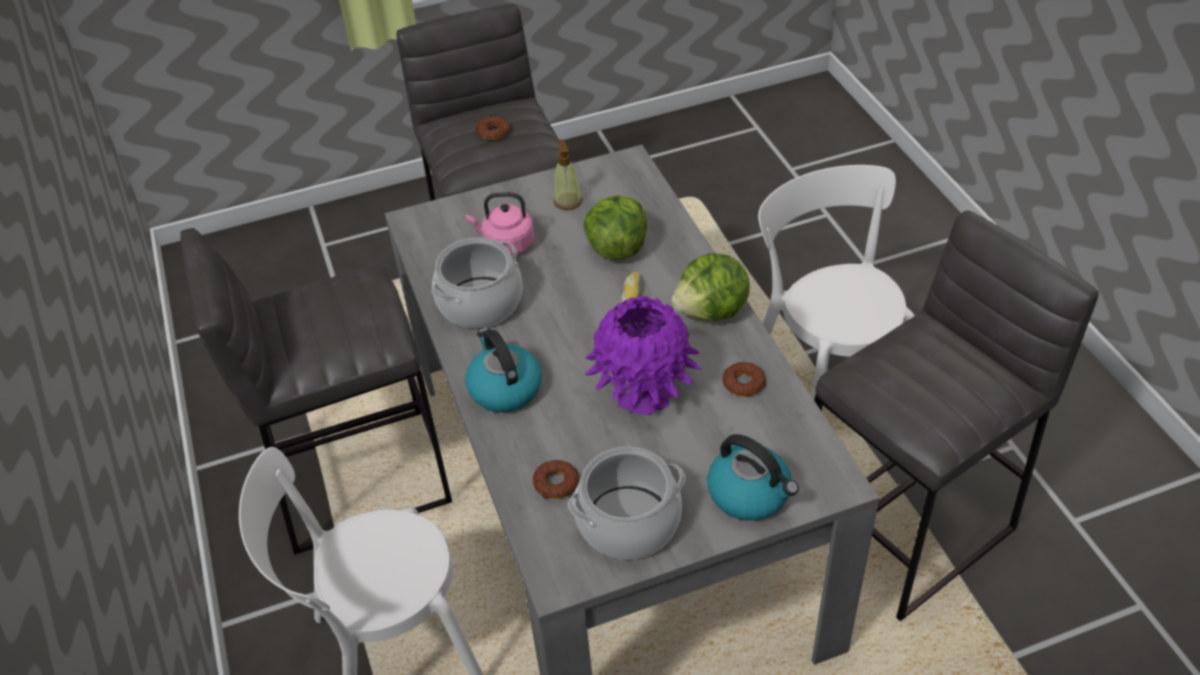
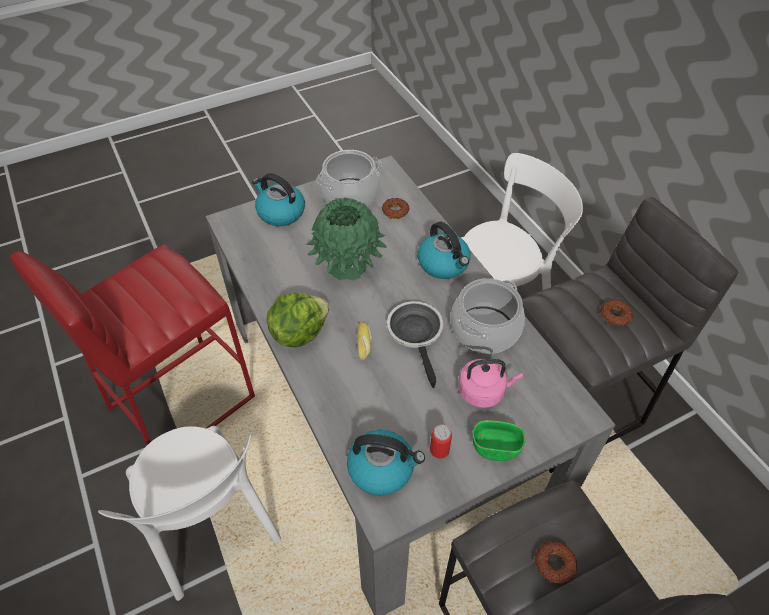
camera: 170 degrees right, 5 degrees up
(511, 201) = (496, 447): none -> green bowl
(565, 301) = (416, 335): none -> frying pan
(567, 201) = (439, 450): soap dispenser -> can
(617, 247) = (382, 393): lettuce -> none
(626, 191) = (382, 468): none -> kettle
(643, 393) = (347, 266): purple vase -> green vase
(744, 383) = (278, 277): donut -> donut (615, 315)
(909, 530) = (180, 402): grey stool -> red stool

